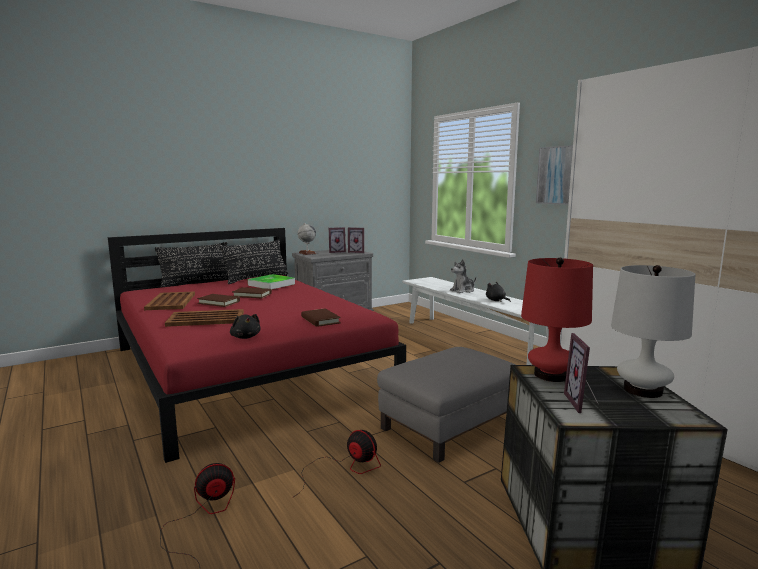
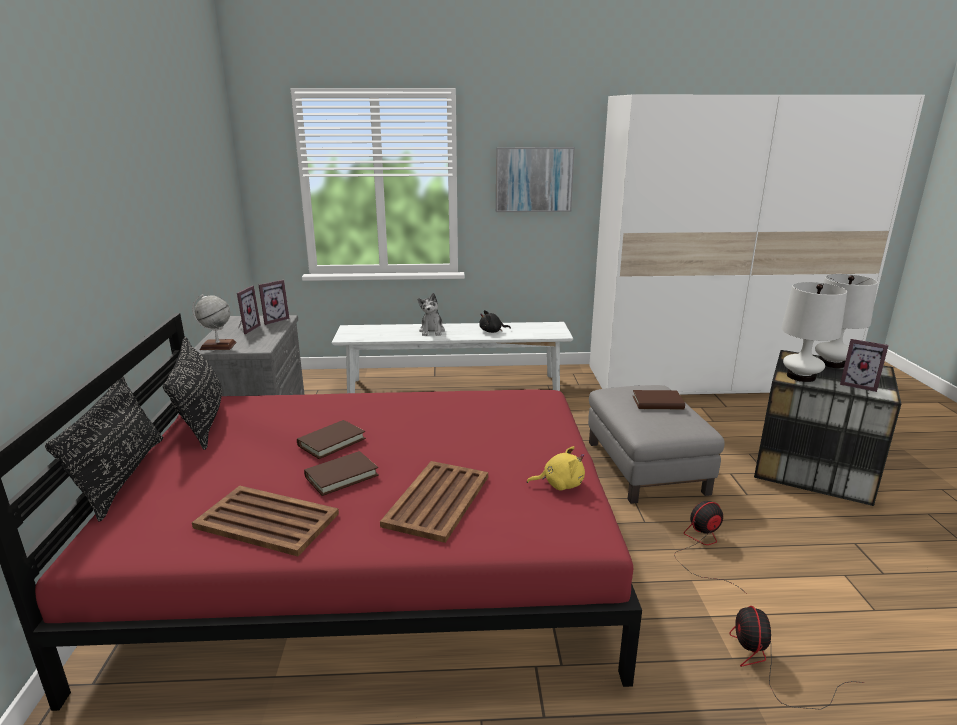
camera: 60 degrees left, 10 degrees up
(245, 337) = (560, 484): black plush toy -> yellow plush toy
(271, 284) = (284, 416): tray -> none
(320, 320) = (526, 424): brown book -> brown book (657, 403)
(551, 375) = (801, 376): red table lamp -> white table lamp

